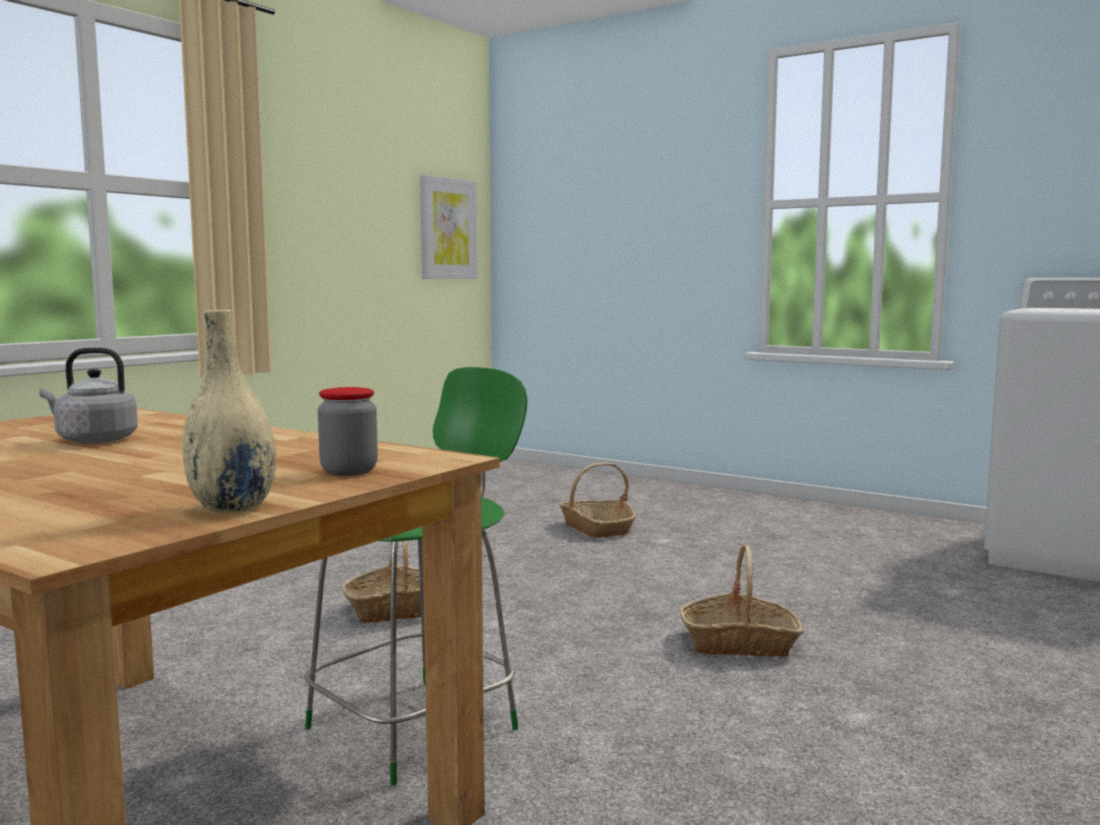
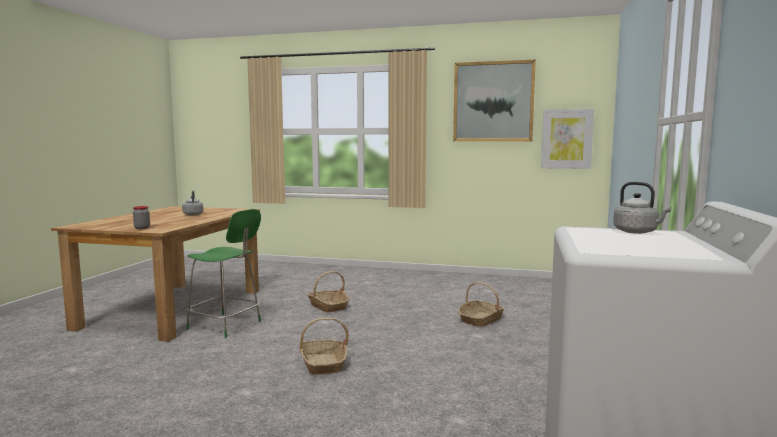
camera: 70 degrees right, 0 degrees up
(232, 508) = (101, 227): beige vase -> none
(355, 149) = (493, 102): none -> picture
(1047, 308) = (637, 232): none -> grey kettle

